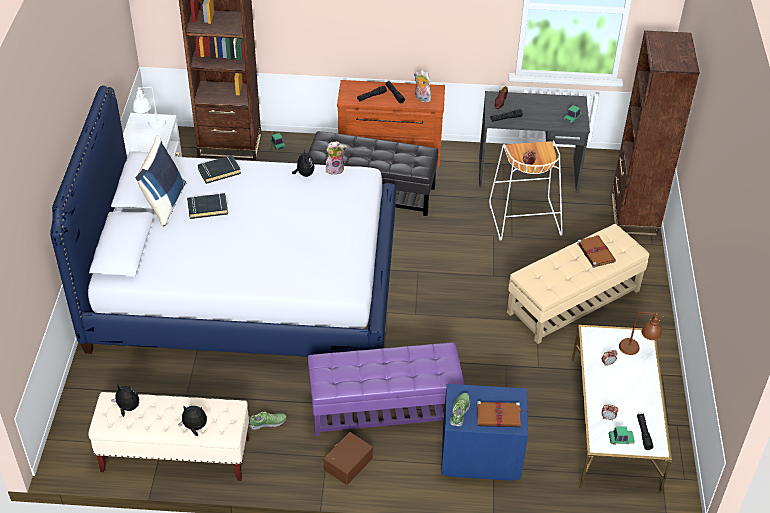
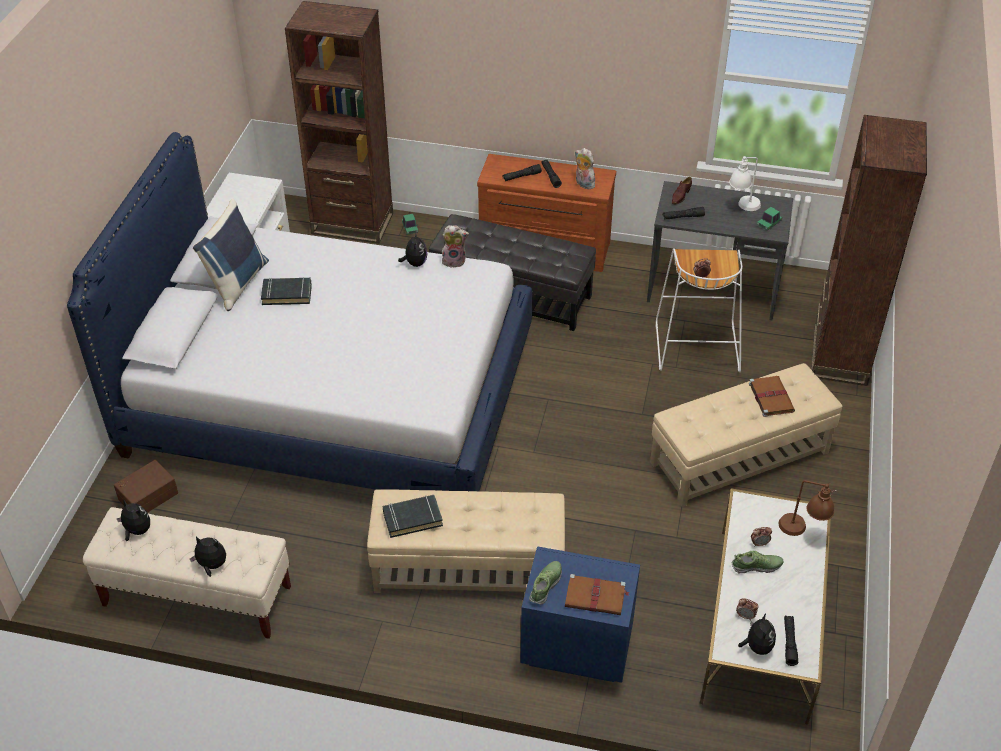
camera: 10 degrees right, 0 degrees up
(151, 126) = (249, 191): white table lamp -> white table lamp (742, 208)
(219, 171) = (312, 251): black book -> black book (412, 518)
(268, 423) = (319, 569): shoe -> shoe (756, 566)
(347, 463) = (406, 632): brown storage box -> brown storage box (147, 495)
(384, 408) = (468, 567): purple ottoman -> beige ottoman
(620, 439) = (757, 647): toy car -> plush toy

